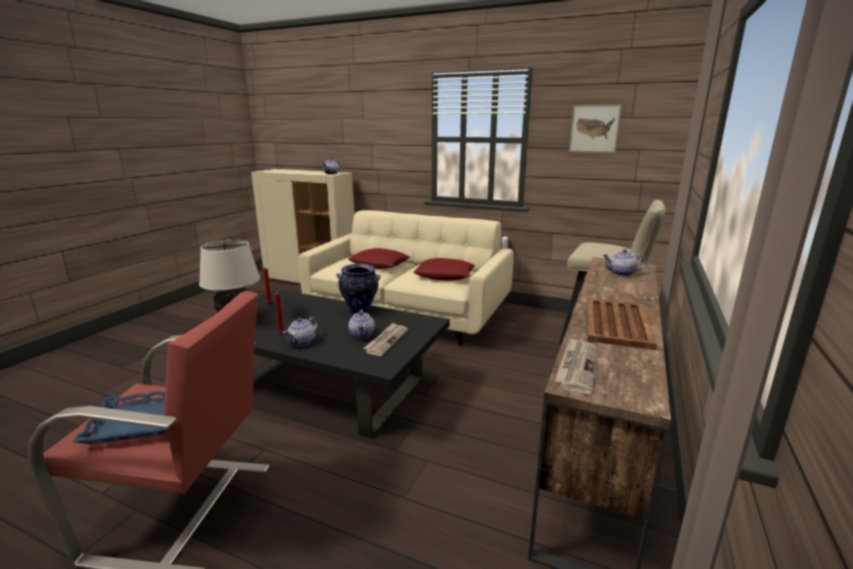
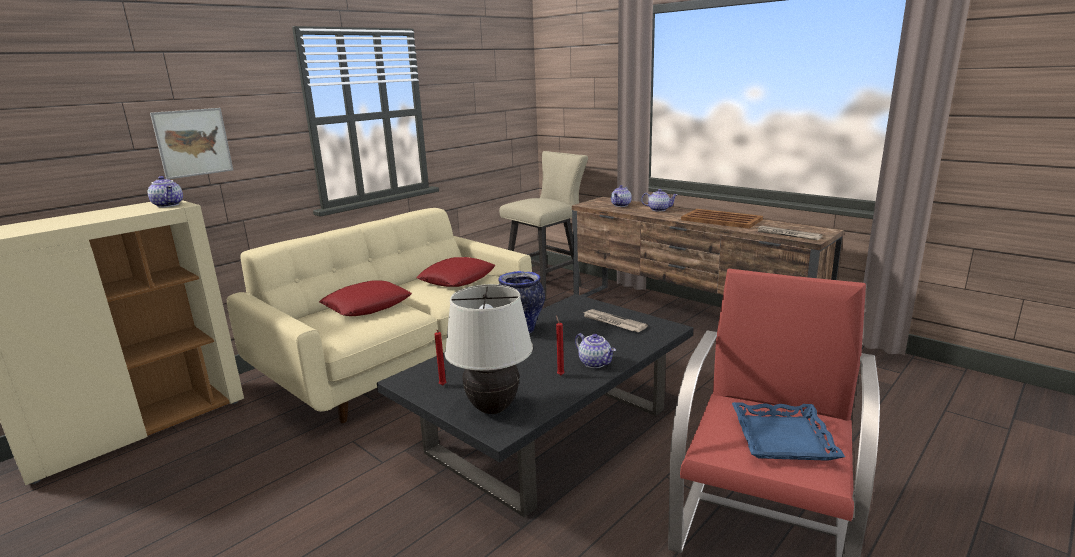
camera: 70 degrees left, 0 degrees up
(362, 335) = (592, 332): teapot -> teapot (659, 209)
(594, 128) = (474, 93): picture -> picture (193, 142)

